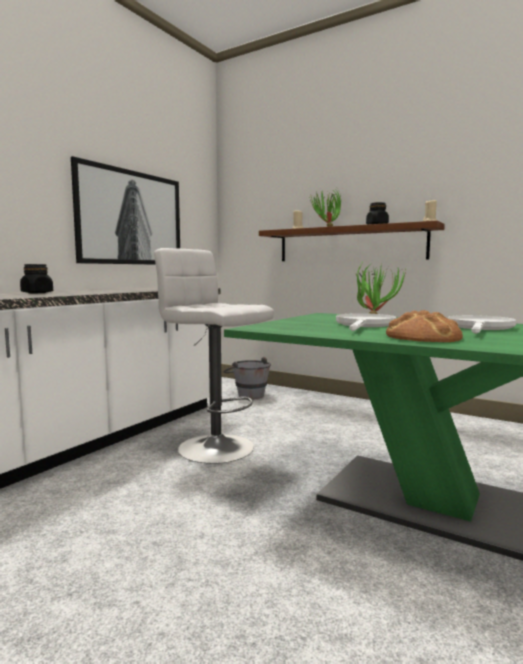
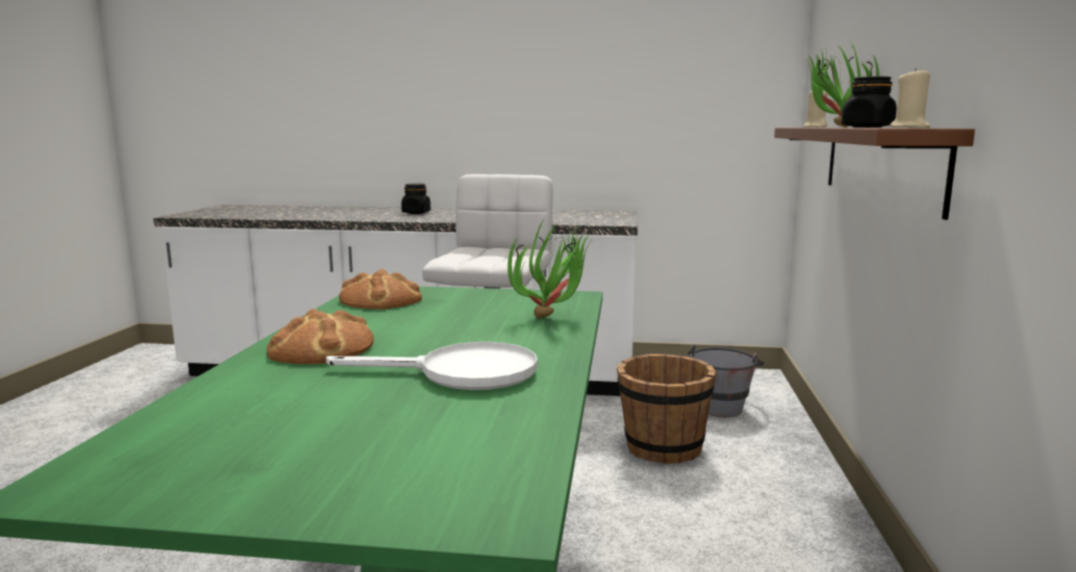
camera: 65 degrees right, 5 degrees up
(131, 218) = (602, 116): picture -> none
(283, 415) = (662, 448): none -> brown bucket
(291, 328) = (381, 299): none -> bread
(364, 325) = (439, 320): white frying pan -> none

